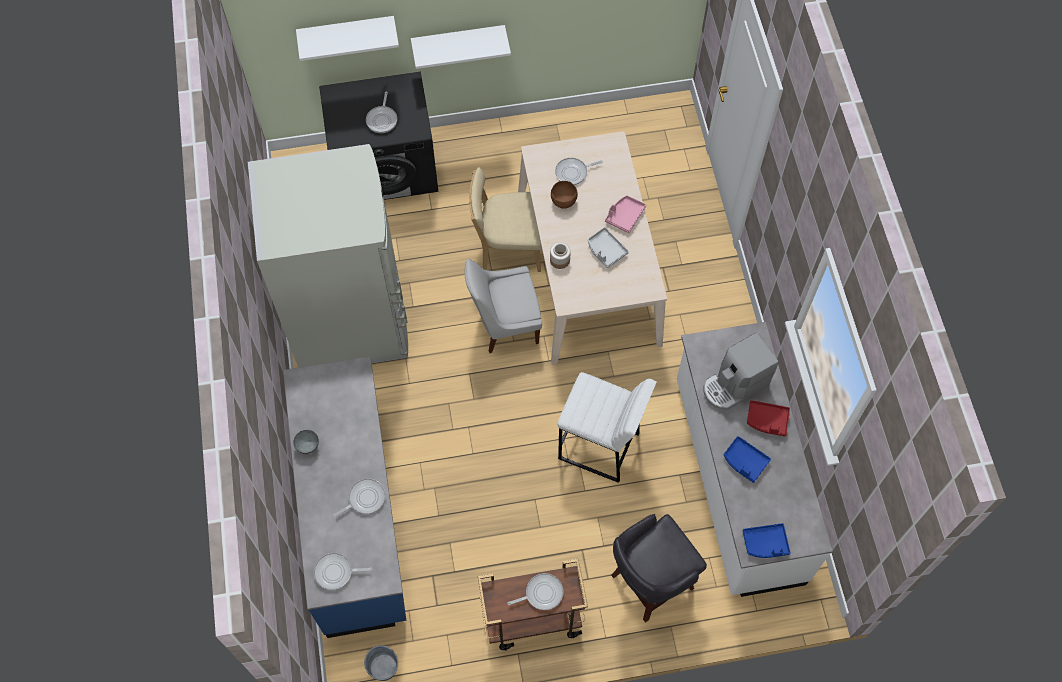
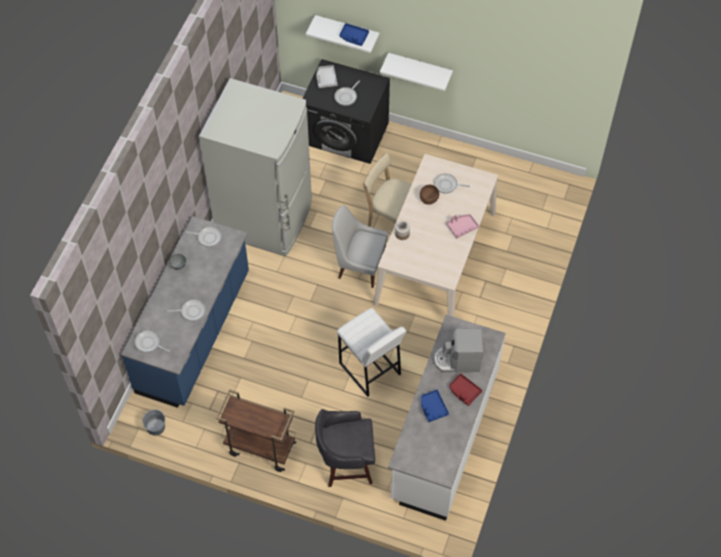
camera: 30 degrees right, 5 degrees down
(541, 593) = (261, 421): frying pan -> frying pan (208, 237)
(606, 250) = (435, 242): grey tray -> grey tray (326, 79)
(765, 543) = (412, 461): blue tray -> blue tray (353, 37)

